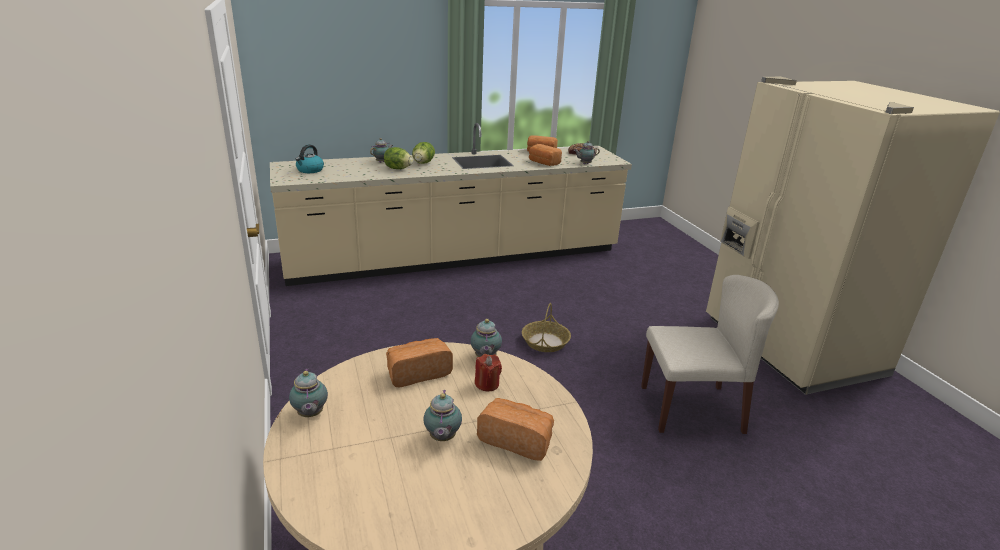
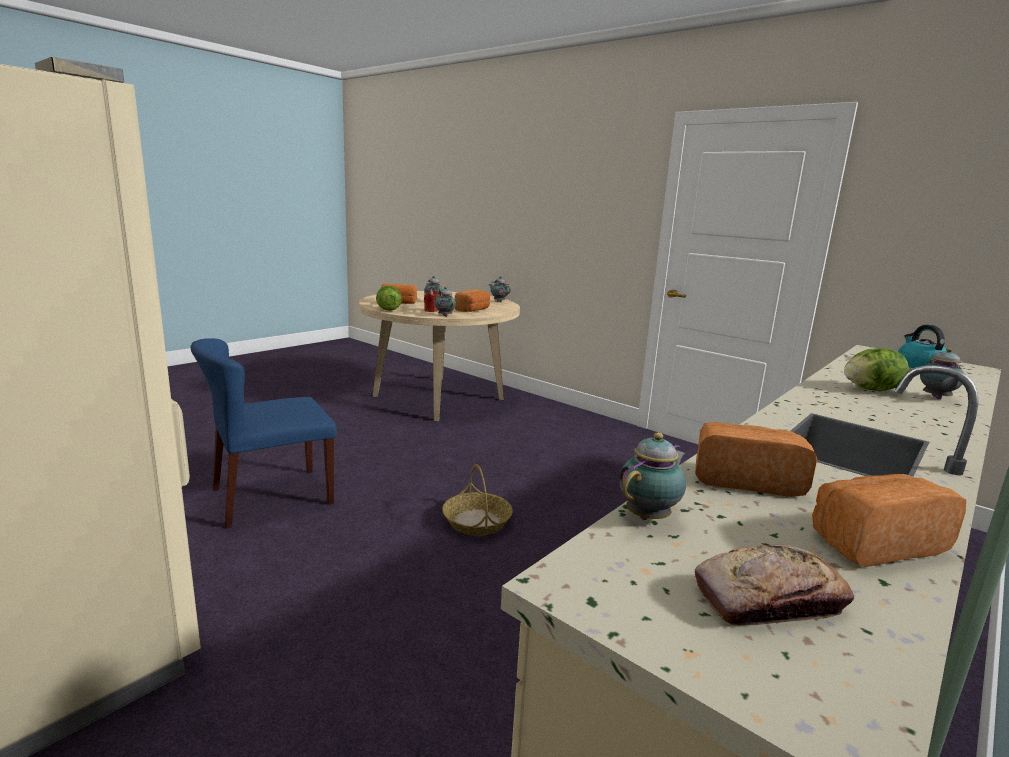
camera: 150 degrees right, 10 degrees down
(423, 163) = (894, 410): lettuce -> lettuce (388, 310)
(692, 408) = (271, 496): beige chair -> blue chair

